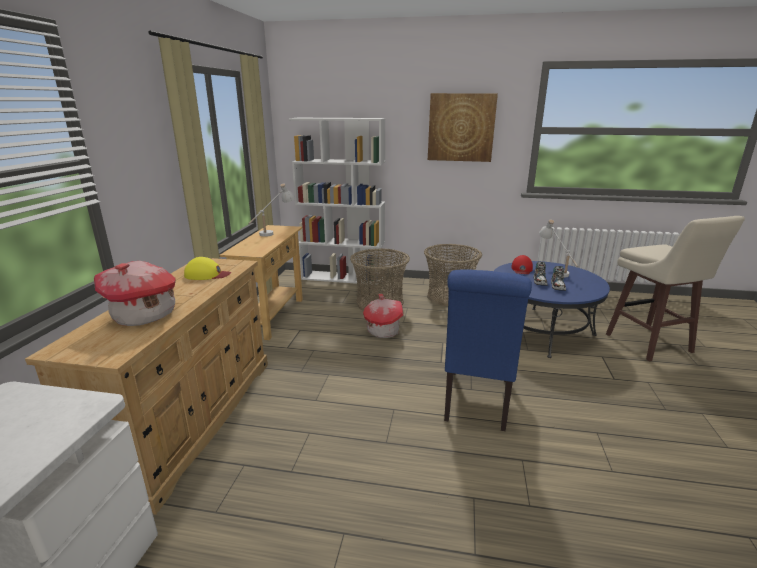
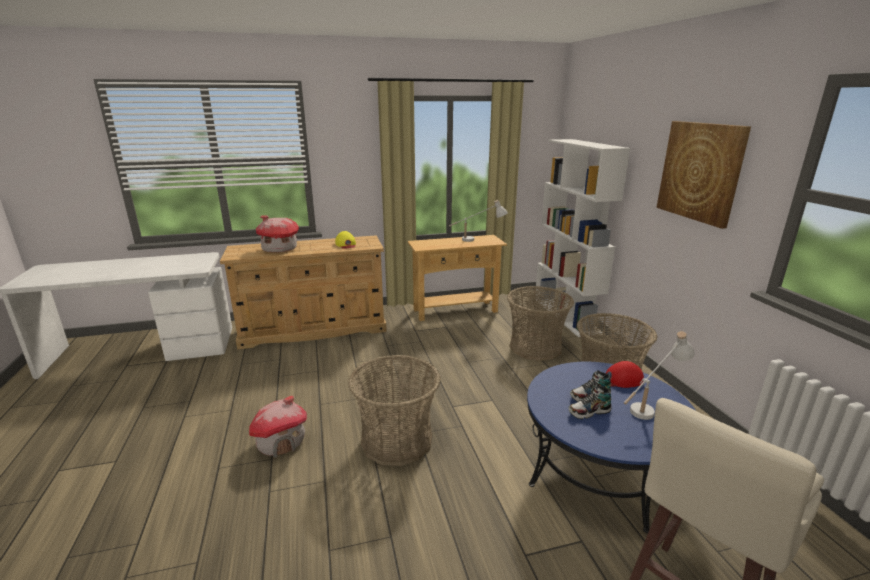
camera: 65 degrees right, 0 degrees up
(383, 331) = (482, 362): toy house -> toy house (281, 442)
(476, 403) = (396, 440): blue chair -> basket

